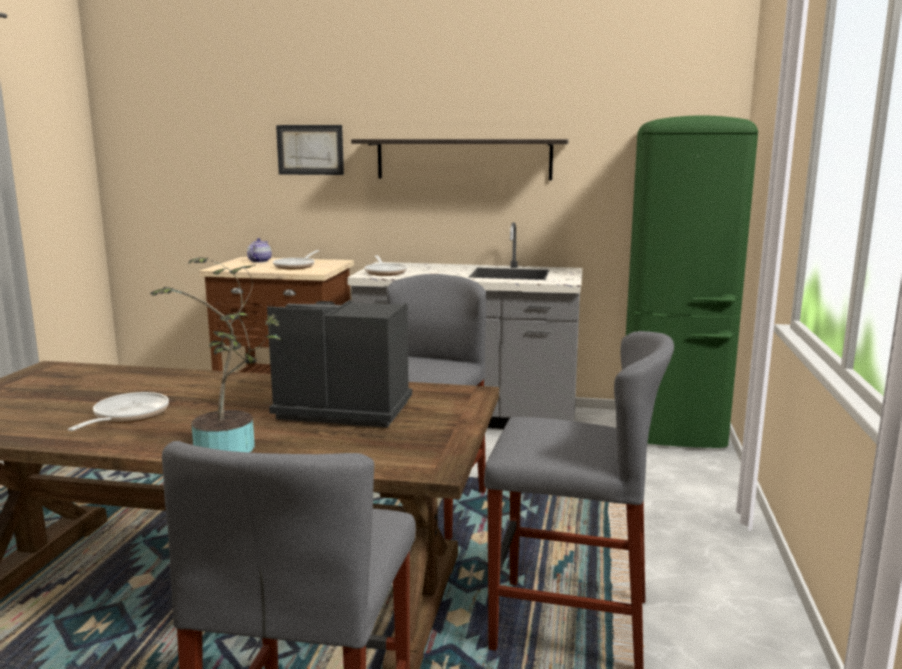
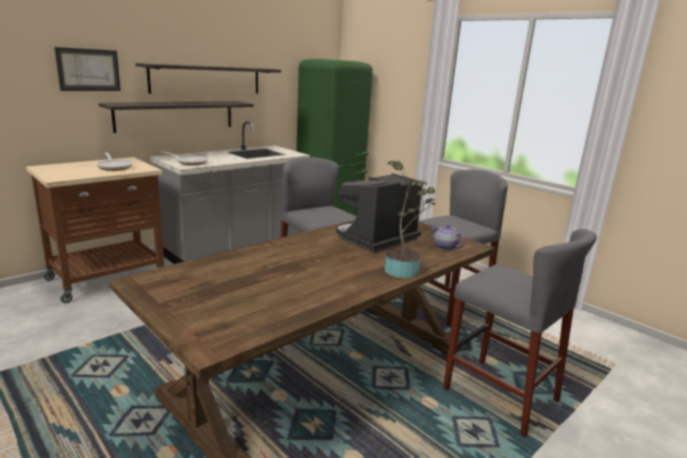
camera: 55 degrees left, 5 degrees up
(127, 416) = (309, 279): frying pan -> none
(259, 261) = (64, 167): teapot -> teapot (445, 247)
(414, 209) = (176, 115): none -> shelf

